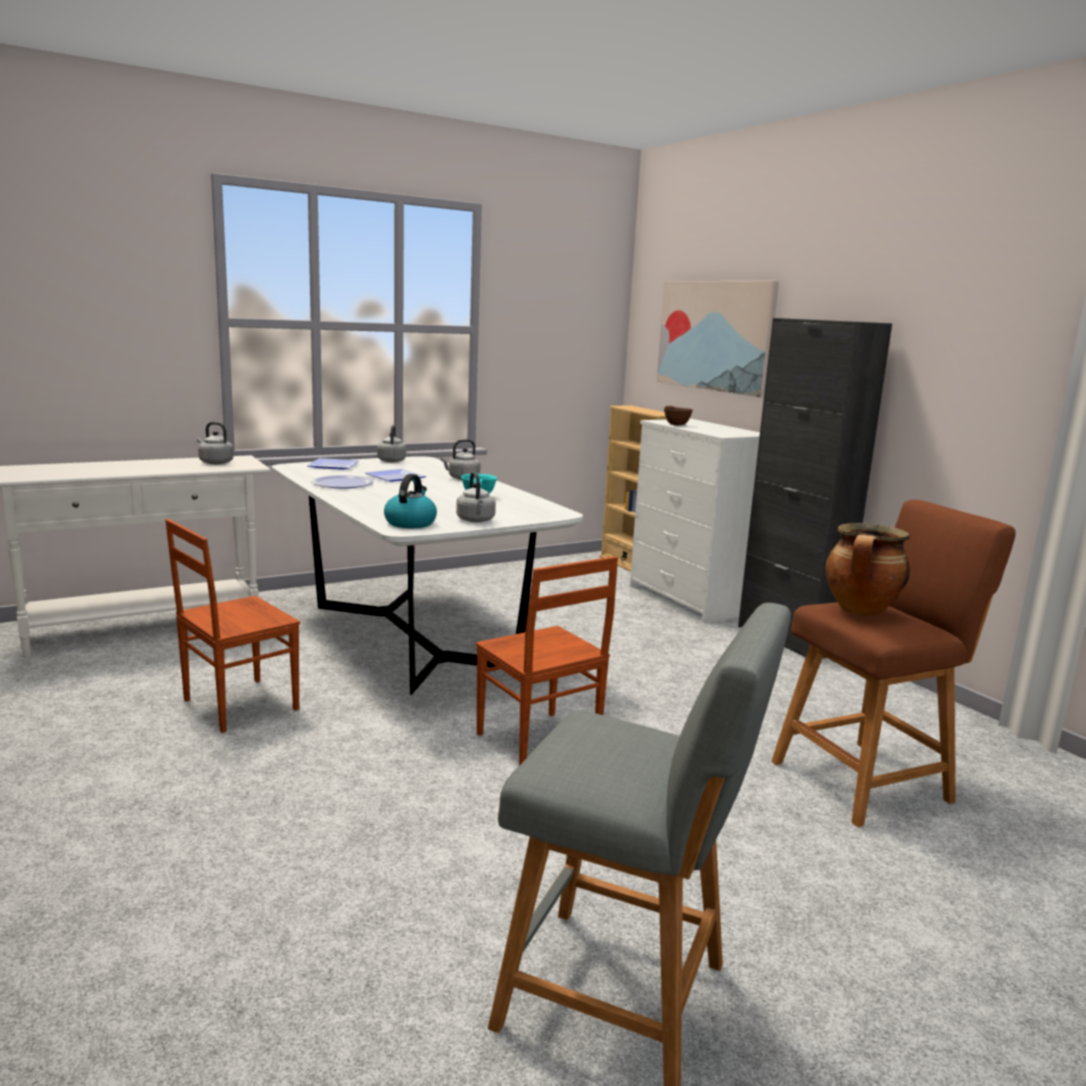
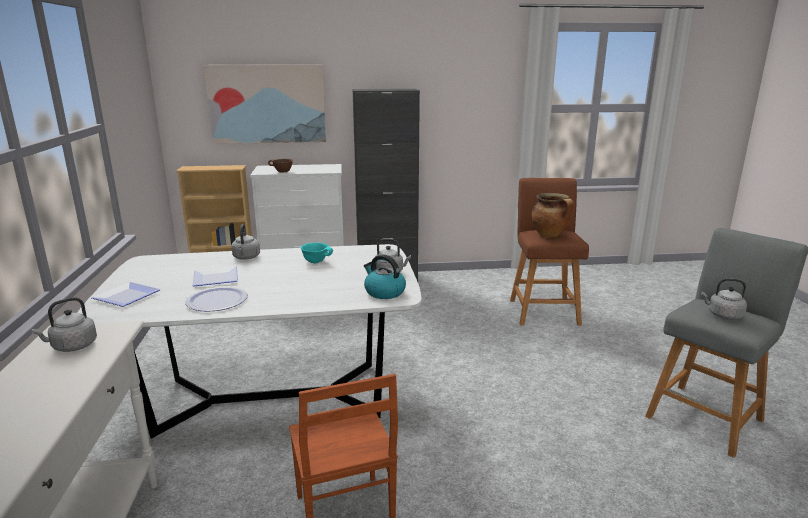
camera: 65 degrees left, 5 degrees up
(392, 460) = (135, 271): grey kettle -> grey kettle (723, 315)
(537, 741) = (473, 383): brown chair -> none

